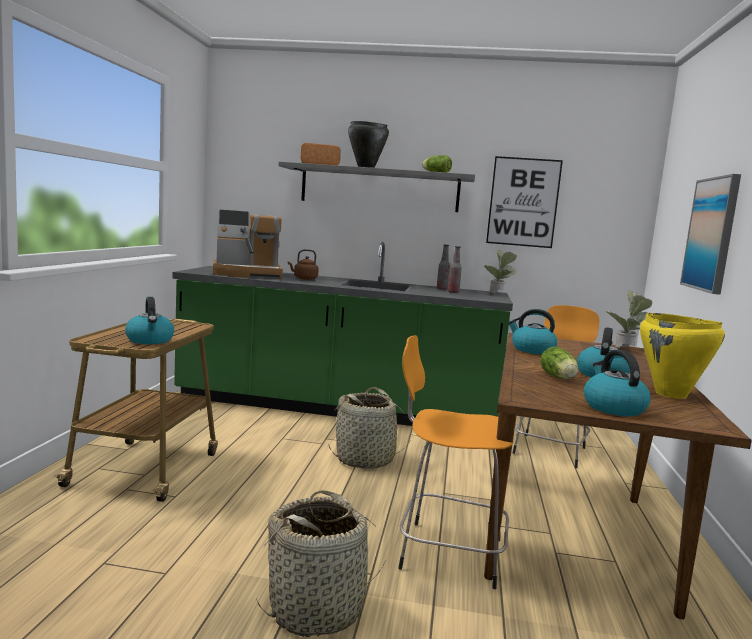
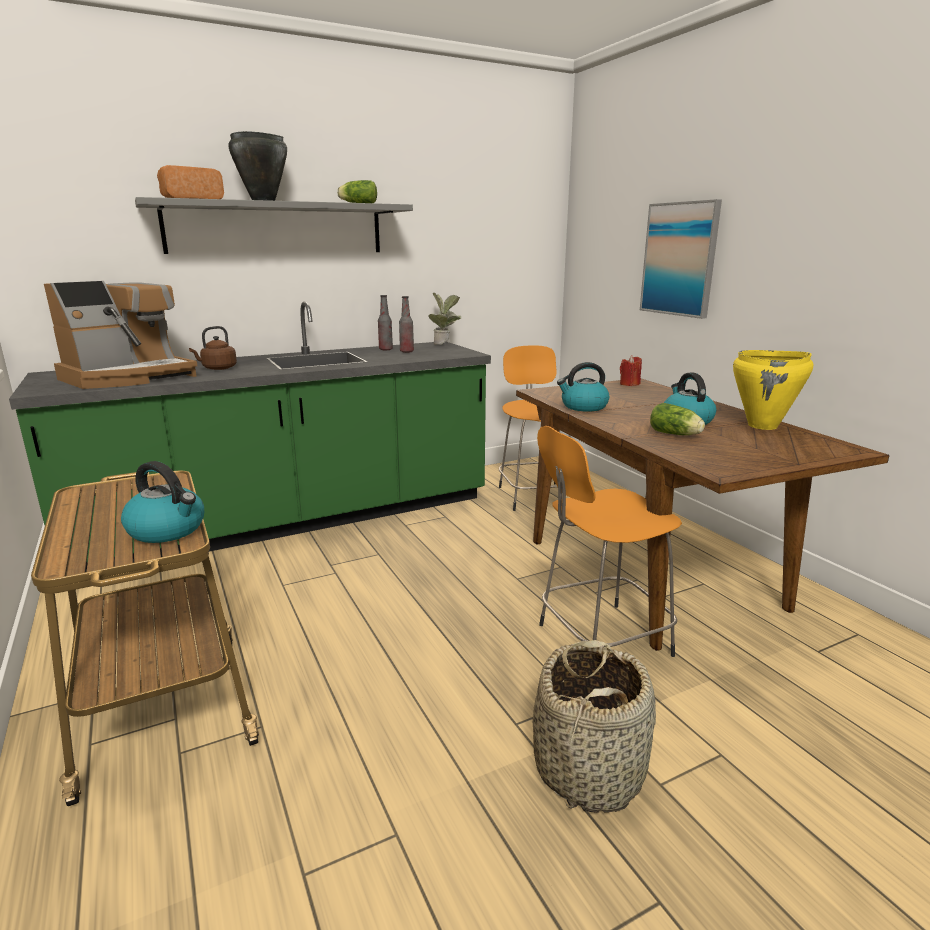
camera: 35 degrees left, 10 degrees up
(365, 459) = (403, 573): basket -> none
(523, 202) = (447, 234): picture -> none
(613, 407) = (777, 455): kettle -> none
(627, 349) = (629, 384): potted plant -> red candle

